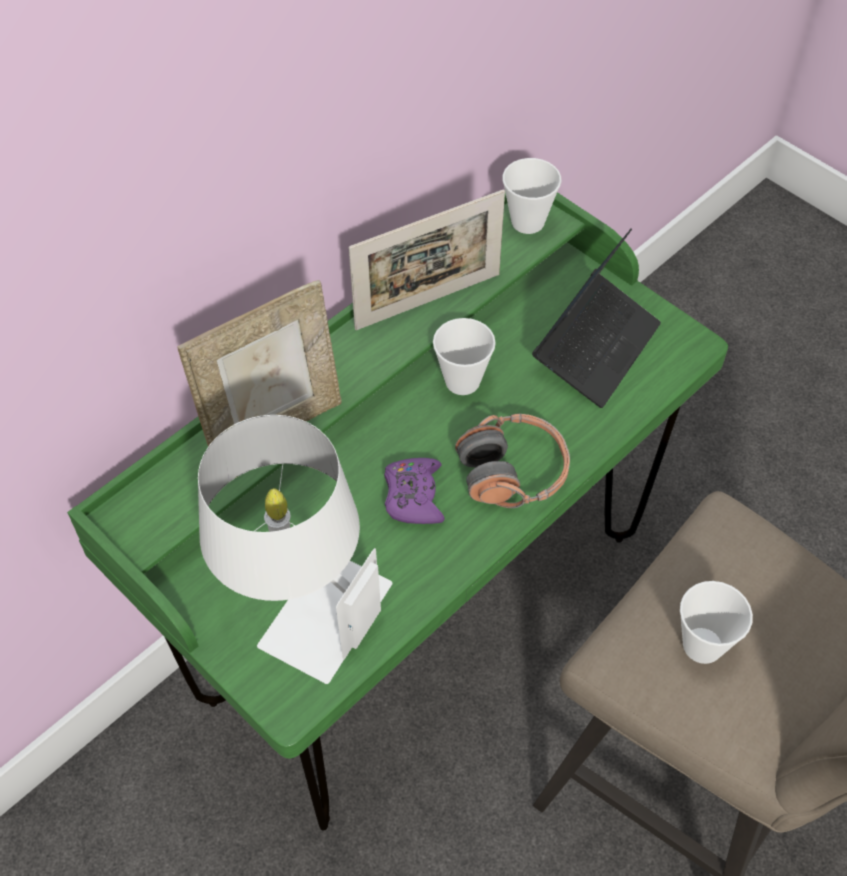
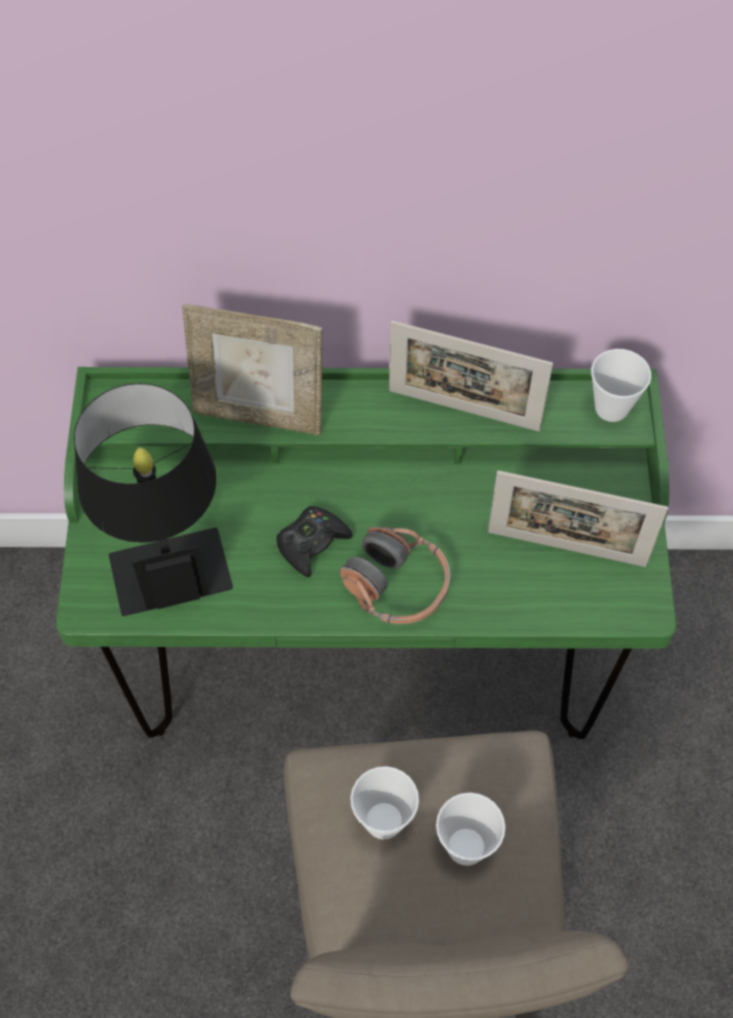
camera: 45 degrees right, 5 degrees up
(300, 602) = (164, 549): white table lamp -> black table lamp
(414, 496) = (312, 543): purple game controller -> black game controller
(462, 381) = (439, 491): cup -> cup (466, 846)
(596, 347) = (566, 548): laptop -> picture frame

